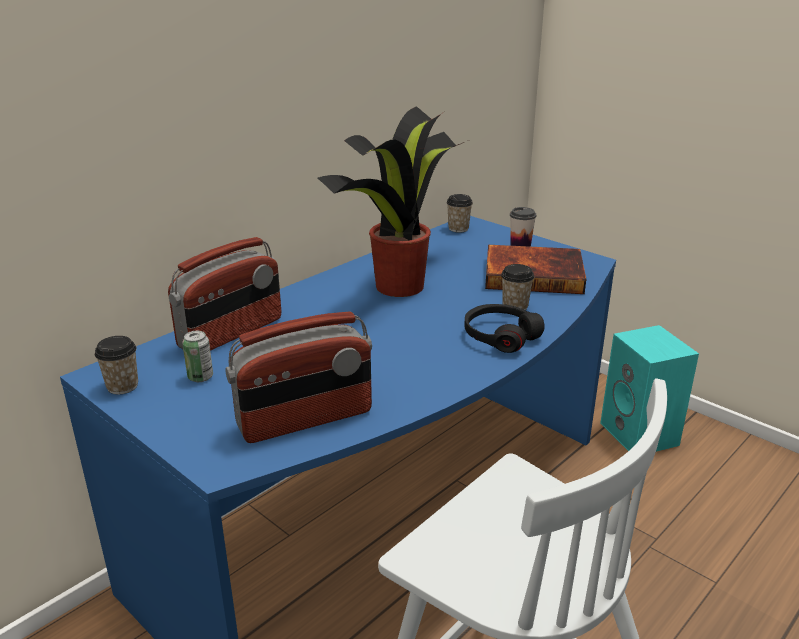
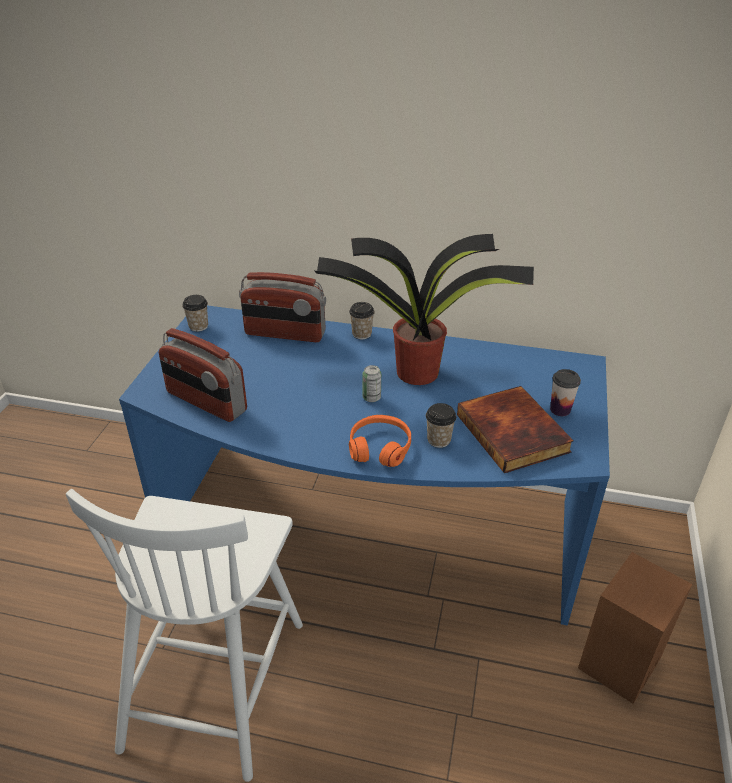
camera: 60 degrees right, 10 degrees up
(200, 377) = (226, 346): can -> can (371, 398)
(458, 229) = (564, 362): cup -> cup (361, 334)
(500, 336) = (380, 447): black headphones -> orange headphones
(641, 434) = (620, 665): turquoise speaker -> brown speaker

